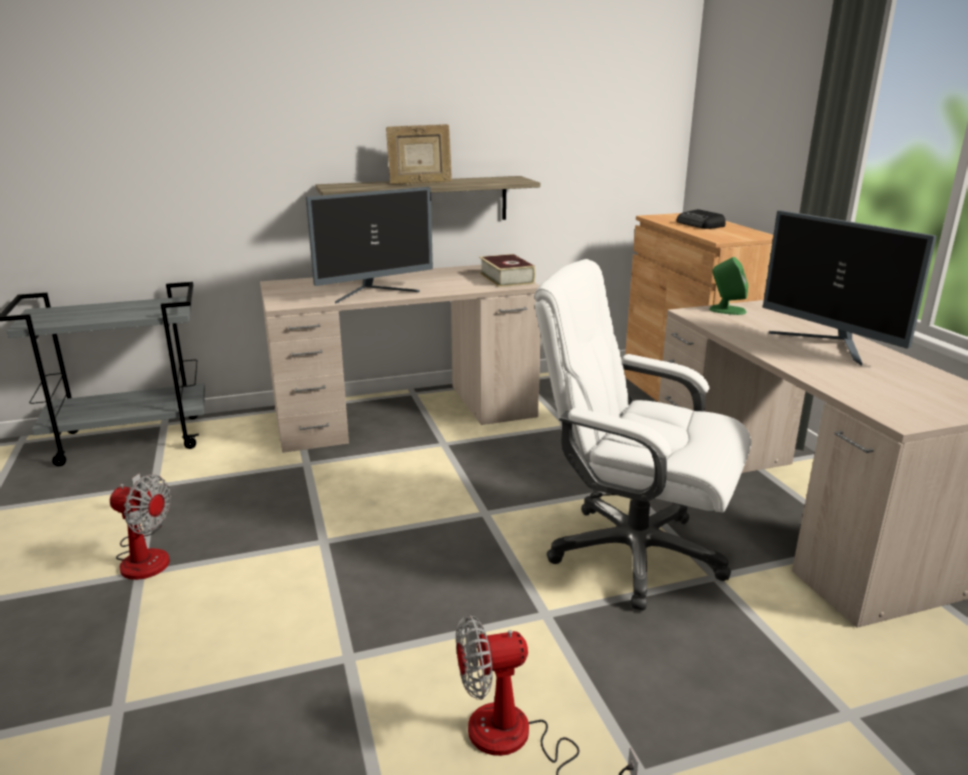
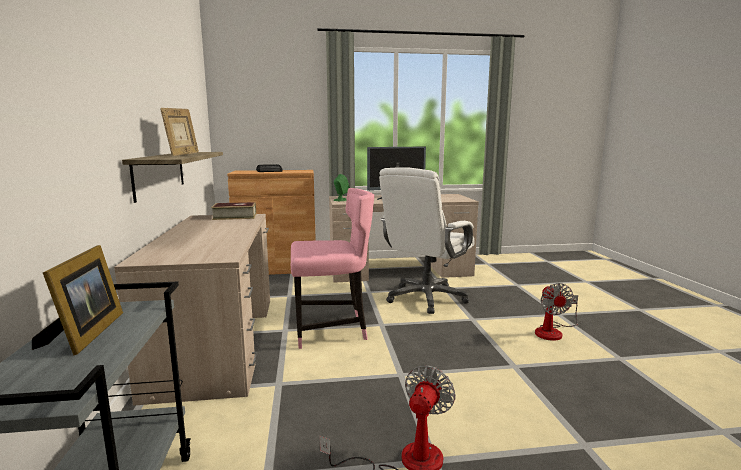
camera: 80 degrees left, 10 degrees down
(123, 309) = (85, 334): none -> picture frame
(374, 293) = (227, 238): monitor -> none
(451, 475) = (332, 330): none -> pink chair

